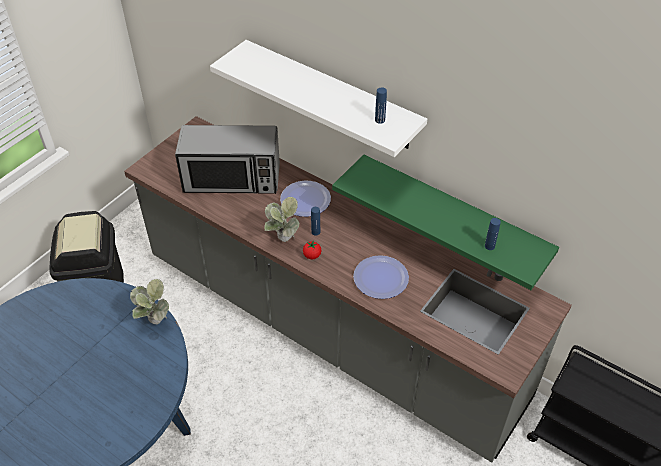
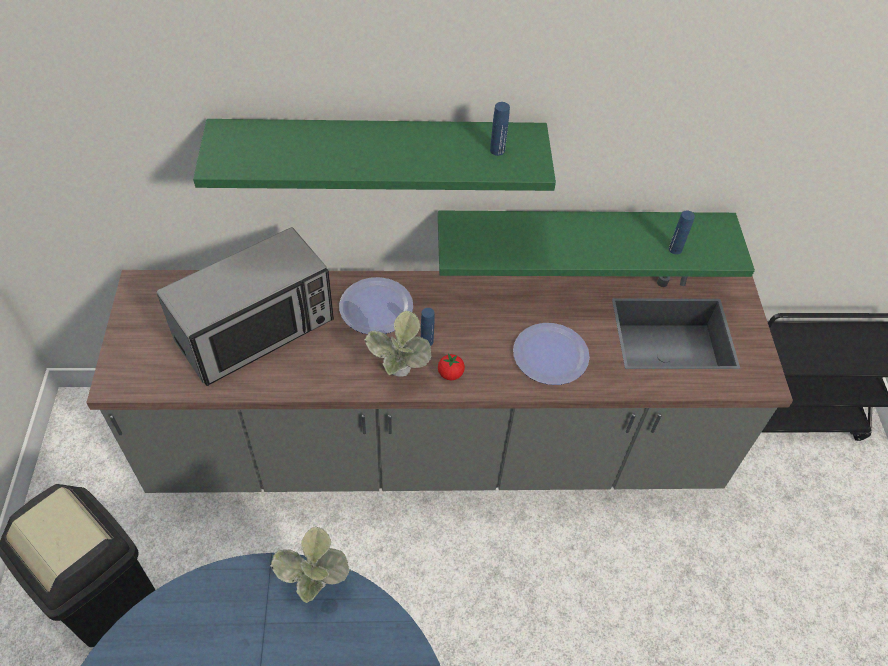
camera: 40 degrees left, 5 degrees up
(331, 95) = (379, 147): white shelf -> green shelf

